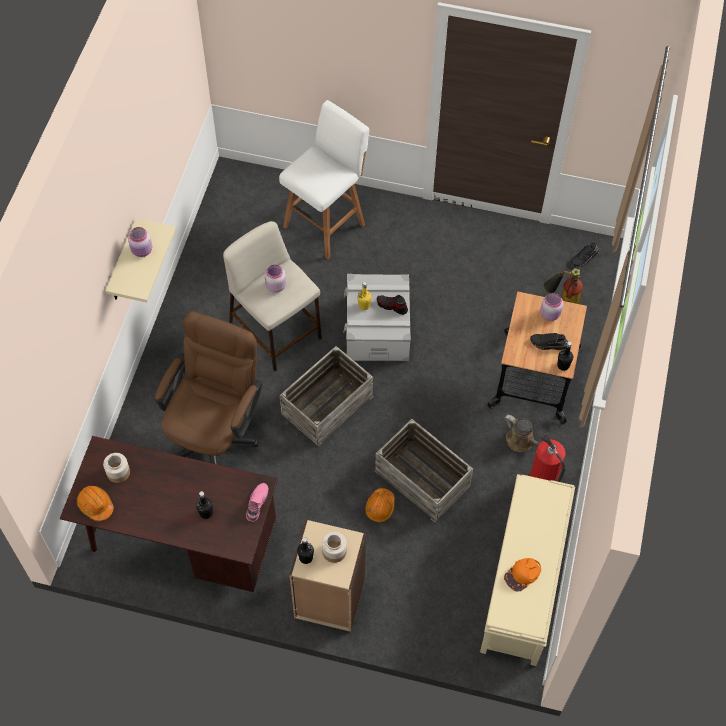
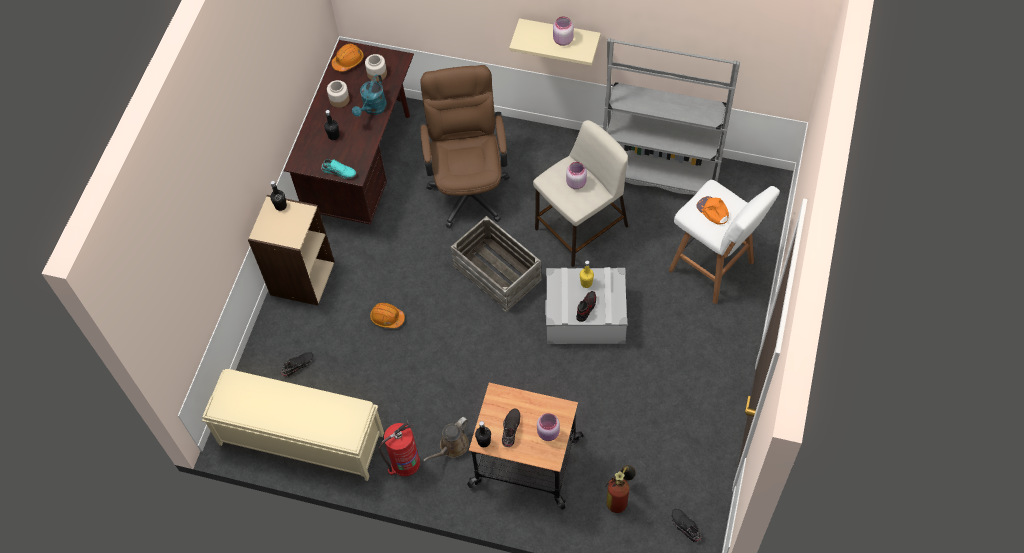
camera: 95 degrees right, 0 degrees up
(171, 473) = (373, 109): none -> turquoise watering can
(213, 261) = (659, 173): none -> grey bookcase
(215, 434) = (468, 185): brown office chair -> brown office chair turned 120 degrees counterclockwise
(256, 503) = (339, 171): pink shoe -> turquoise shoe
(334, 551) = (284, 227): jar -> jar (339, 100)
(423, 478) = (415, 354): crate -> none
(438, 594) = (297, 365): none -> black shoe
(523, 575) = (268, 401): orange cap -> orange cap (712, 211)

